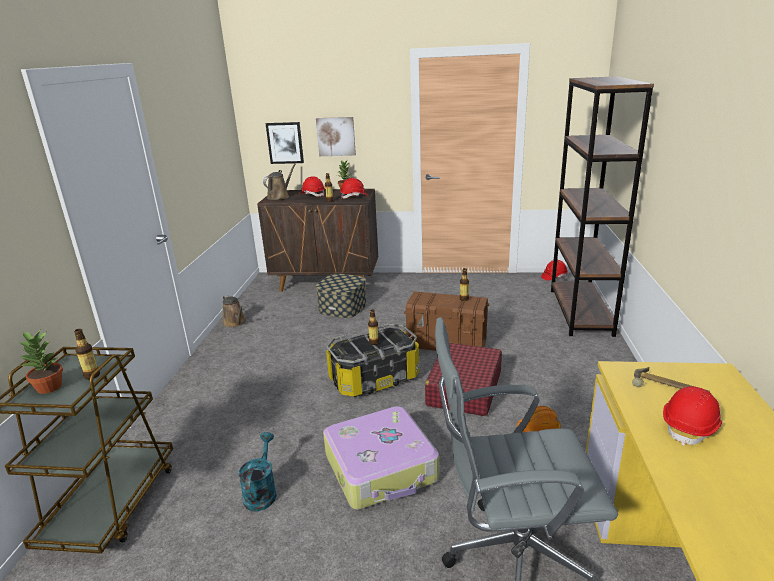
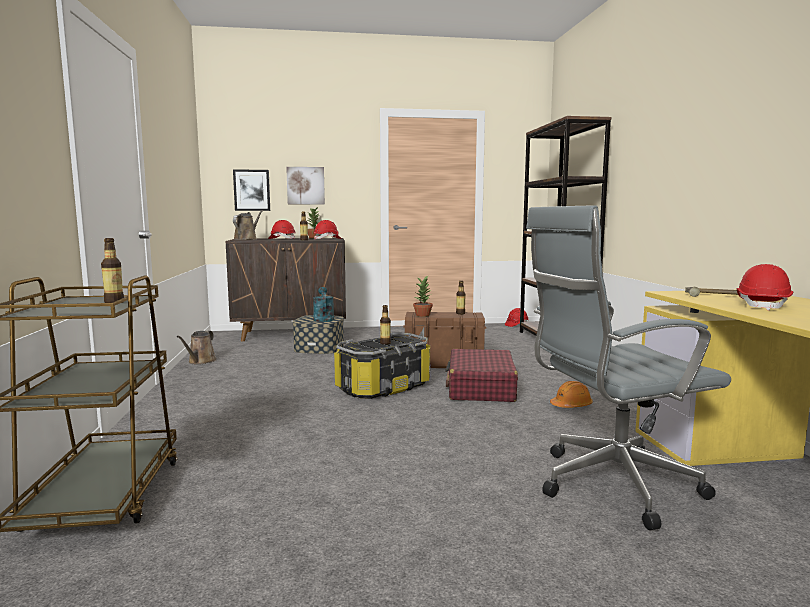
camera: 15 degrees left, 15 degrees down
(49, 387) = (61, 308): potted plant -> potted plant (423, 315)
(235, 323) = (200, 361): brown watering can -> brown watering can turned 60 degrees clockwise
(261, 492) = (302, 468): turquoise watering can -> turquoise watering can (323, 319)
(382, 468) = (431, 441): suitcase -> none

